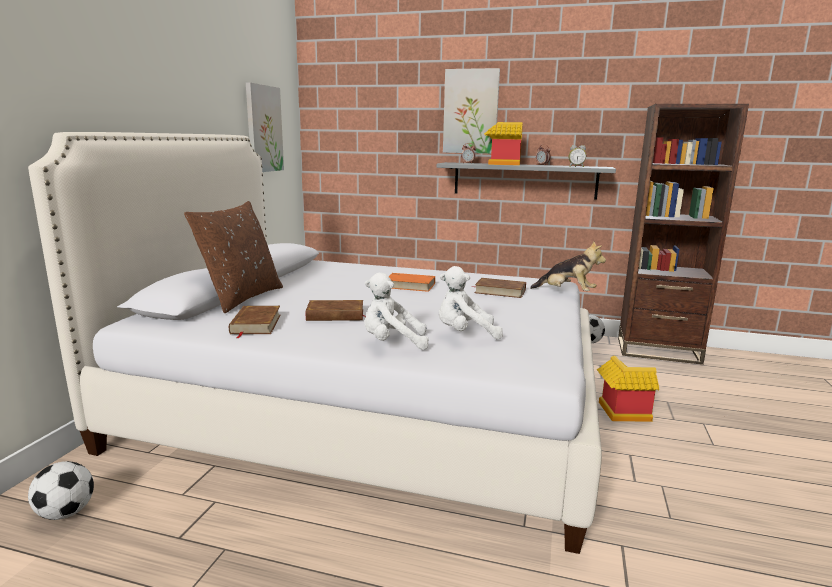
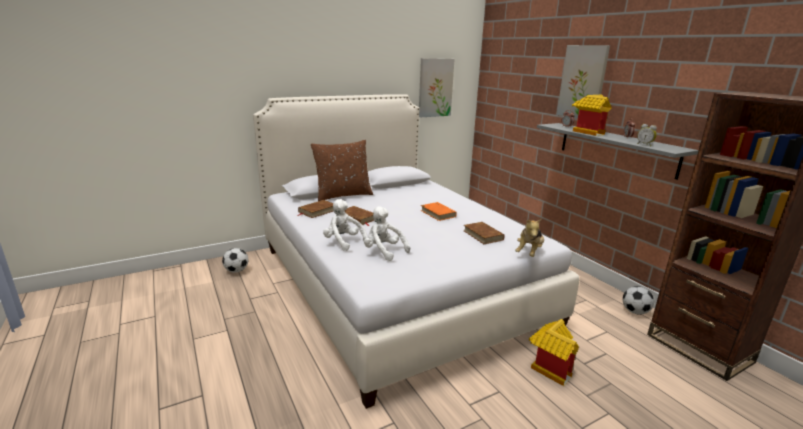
camera: 45 degrees right, 5 degrees up
(567, 293) = (529, 252): plush toy -> plush toy turned 45 degrees clockwise

